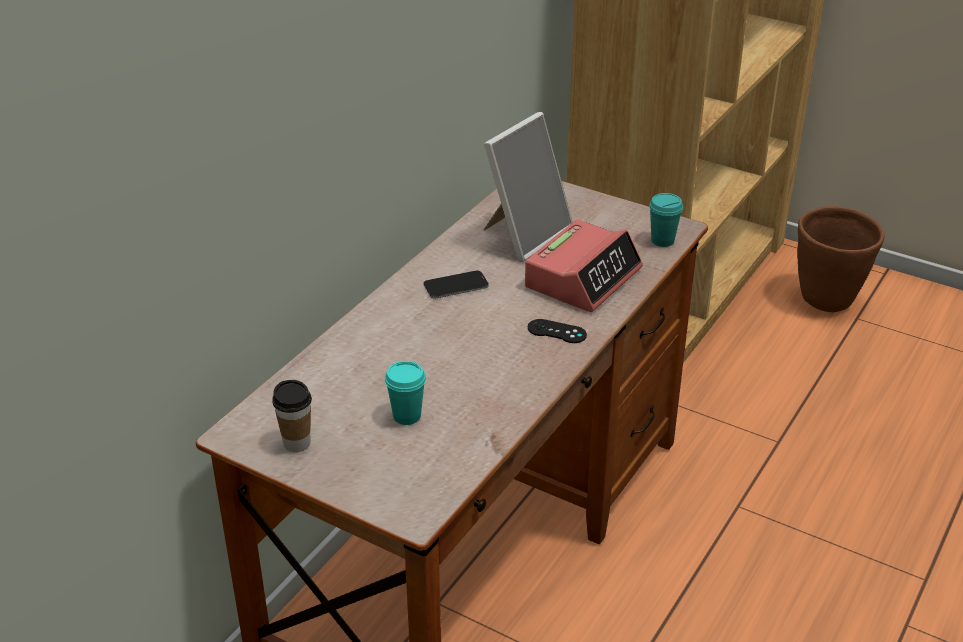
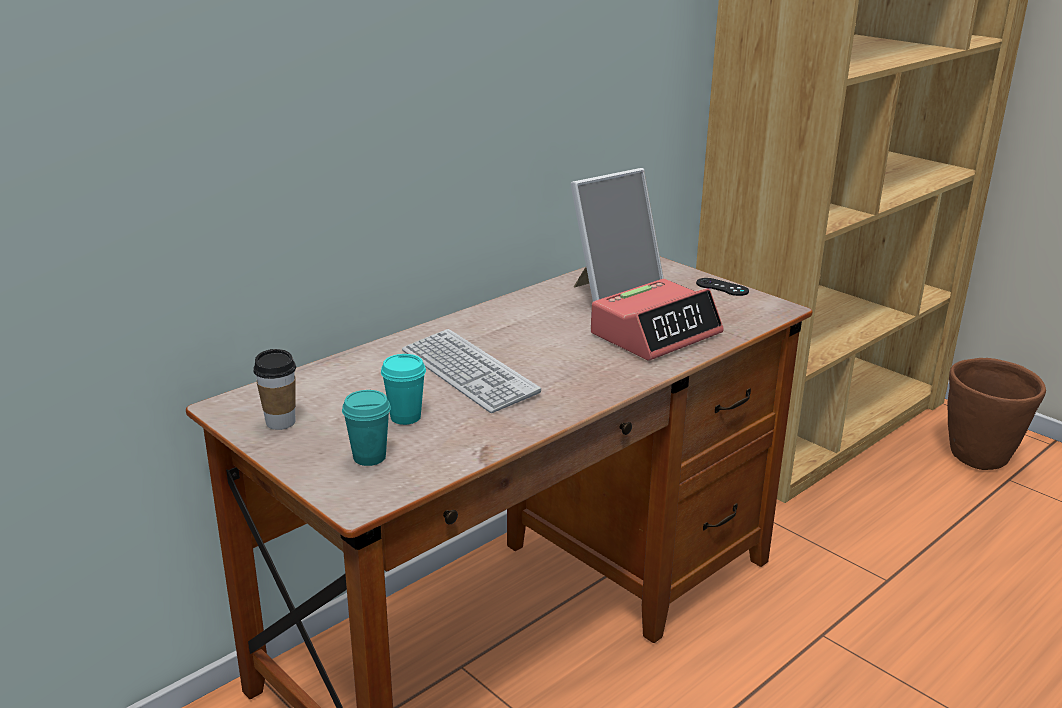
camera: 15 degrees right, 10 degrees down
(437, 354) = (468, 372): none -> keyboard
(456, 286) = (521, 324): phone -> none
(557, 331) = (604, 372): black game controller -> black game controller (722, 287)
(662, 241) = (756, 316): turquoise cup -> turquoise cup (369, 457)

